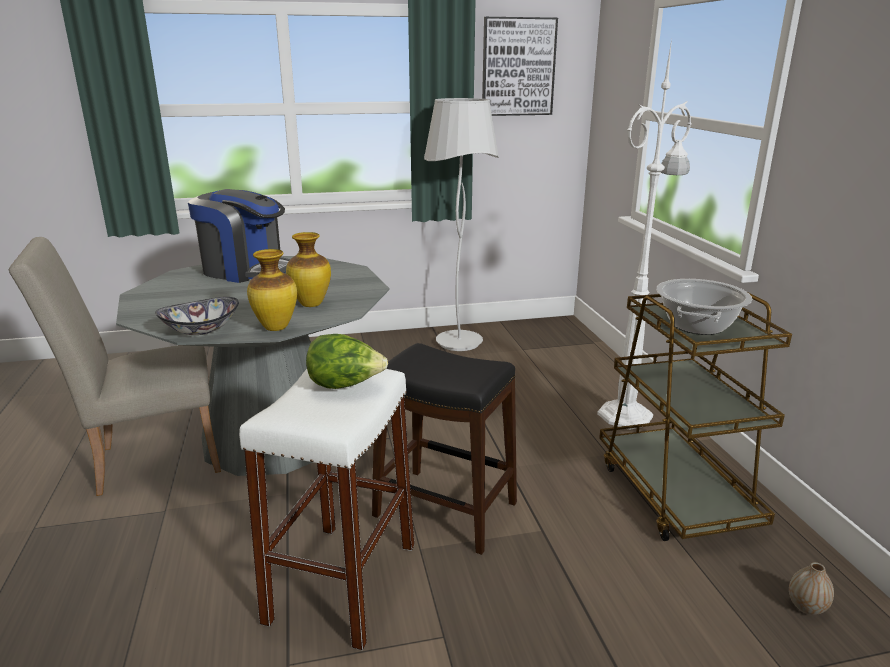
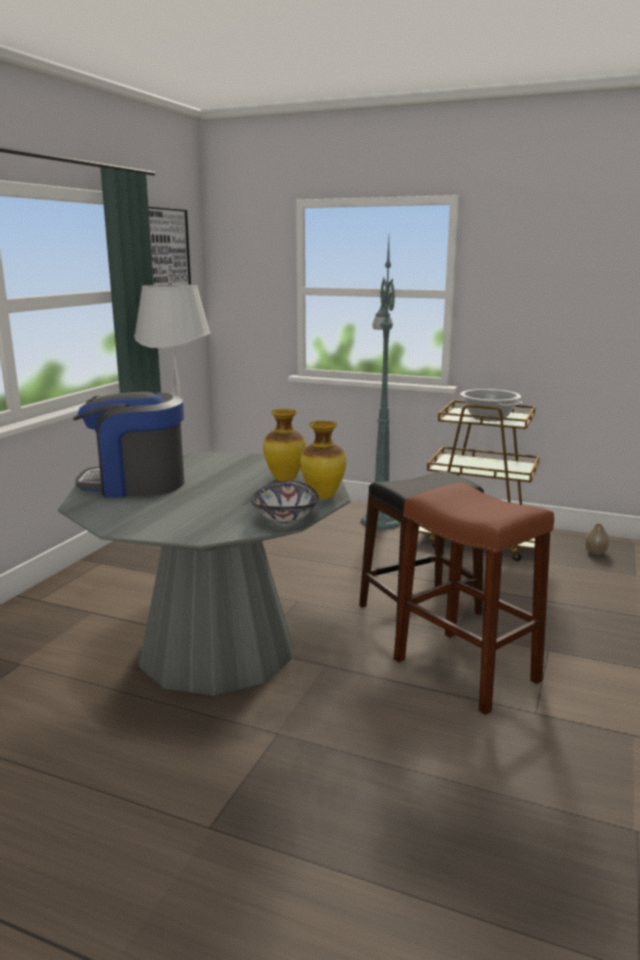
camera: 55 degrees left, 5 degrees down
(149, 460) = (163, 728): beige chair -> none
(246, 270) = (135, 484): coffee machine -> coffee machine turned 150 degrees counterclockwise
(343, 582) = (465, 670): white stool -> brown stool
(345, 385) = (467, 497): lettuce -> none
(627, 414) = (380, 520): white floor lamp -> green floor lamp

